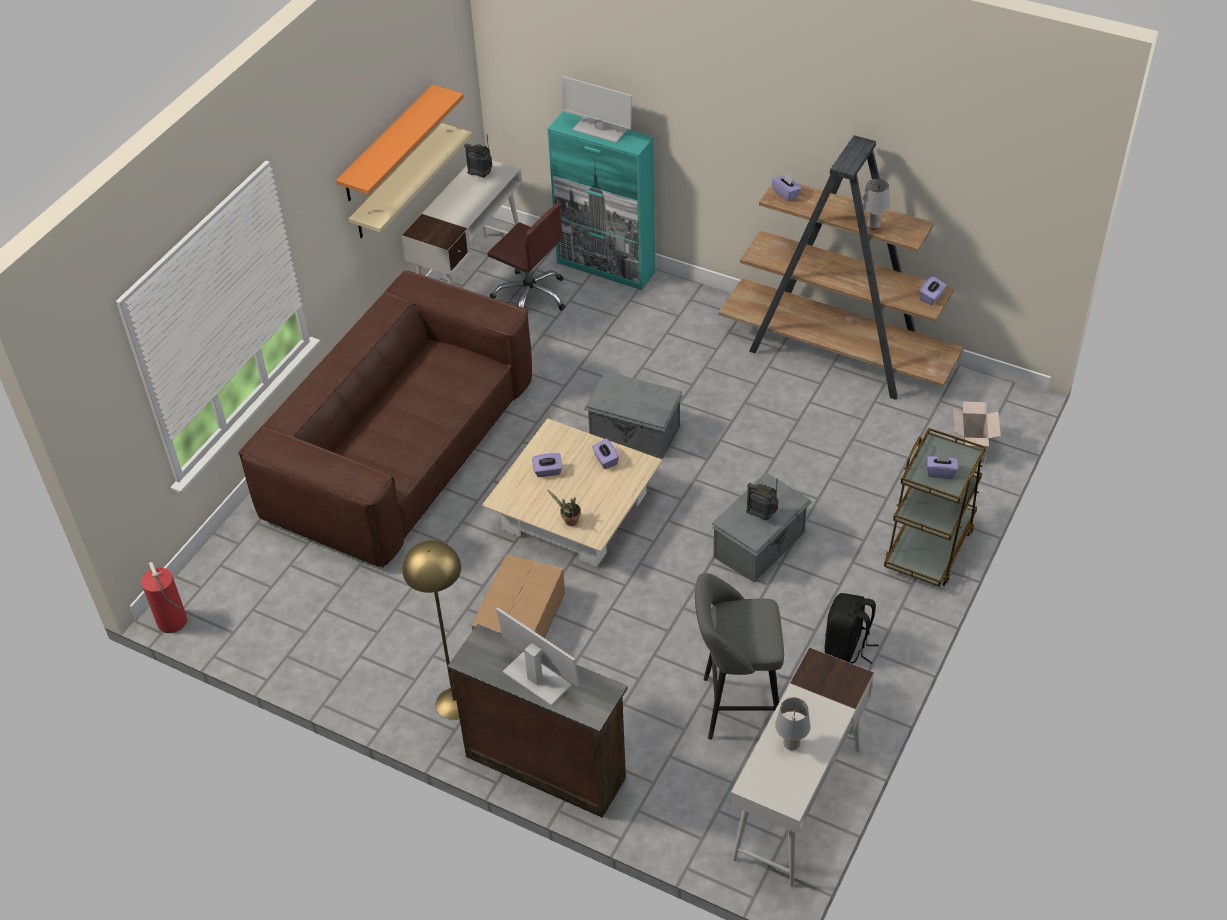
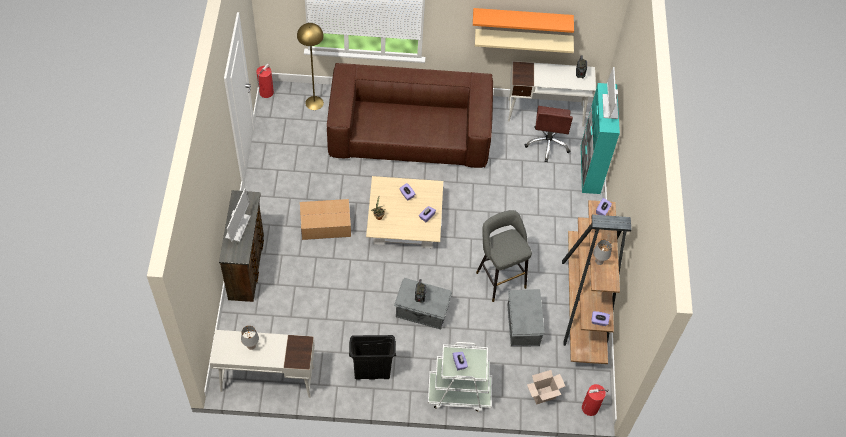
camera: 60 degrees right, 10 degrees up
(455, 703) = (267, 217): yellow floor lamp -> yellow floor lamp (314, 103)
(635, 433) = (471, 228): grey storage box -> grey storage box (522, 325)
(736, 707) = (313, 334): grey stool -> grey stool (499, 278)
(847, 647) = (372, 373): black backpack -> black trash can
(929, 547) = (459, 393): brown cart -> white cart
(1011, 405) = (591, 407): none -> fire extinguisher

